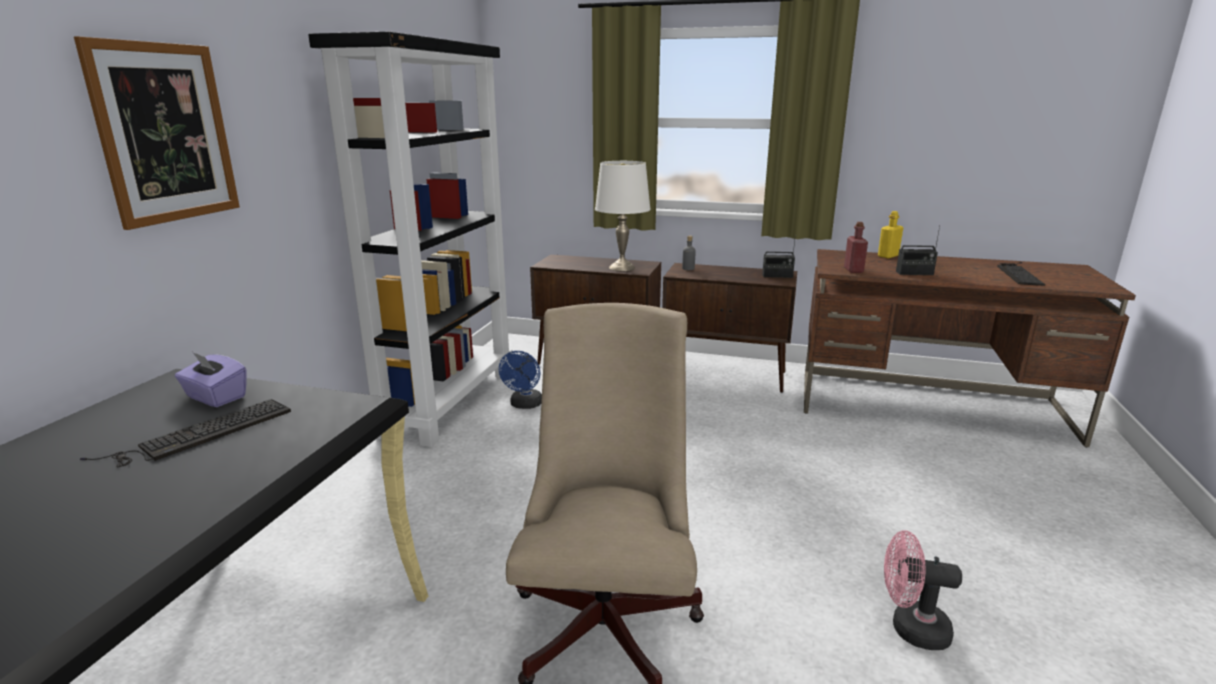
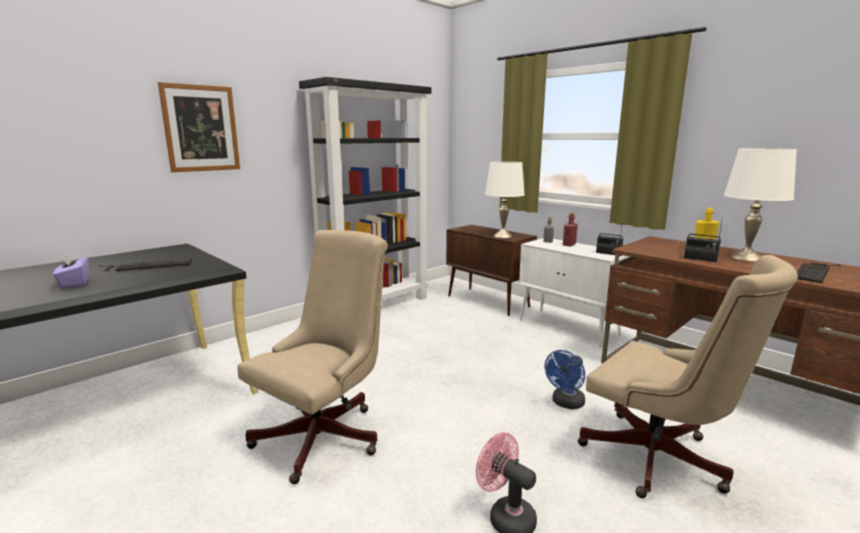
camera: 30 degrees right, 5 degrees down
(215, 397) = (177, 255): purple tissue box -> purple tissue box (74, 283)
(524, 405) = (414, 316): blue fan -> blue fan (565, 403)
(725, 376) = (569, 327): brown cabinet -> white cabinet
(853, 270) = (647, 251): red bottle -> red bottle (569, 244)
(944, 265) = (745, 257): none -> white table lamp
(963, 508) = (660, 461): none -> beige office chair

